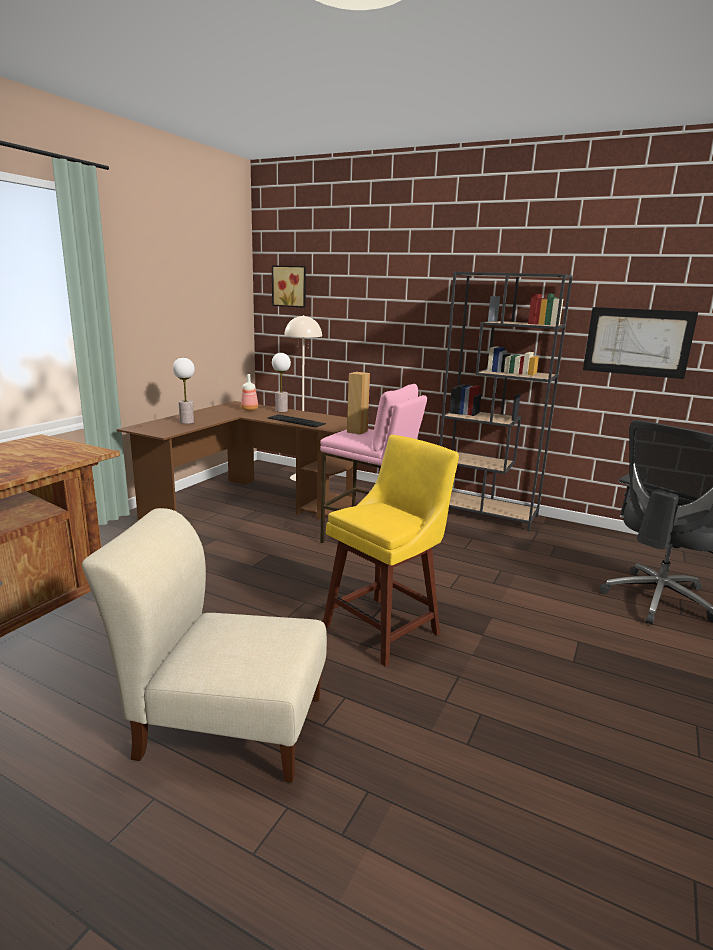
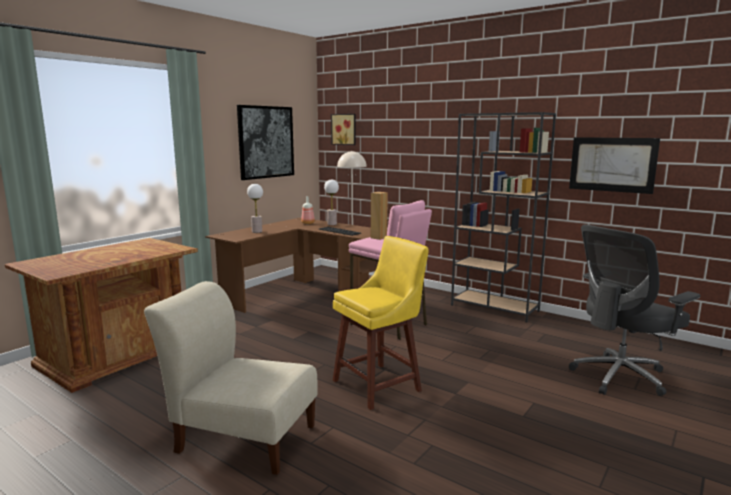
camera: 10 degrees right, 5 degrees down
(190, 300) = (266, 142): none -> picture

